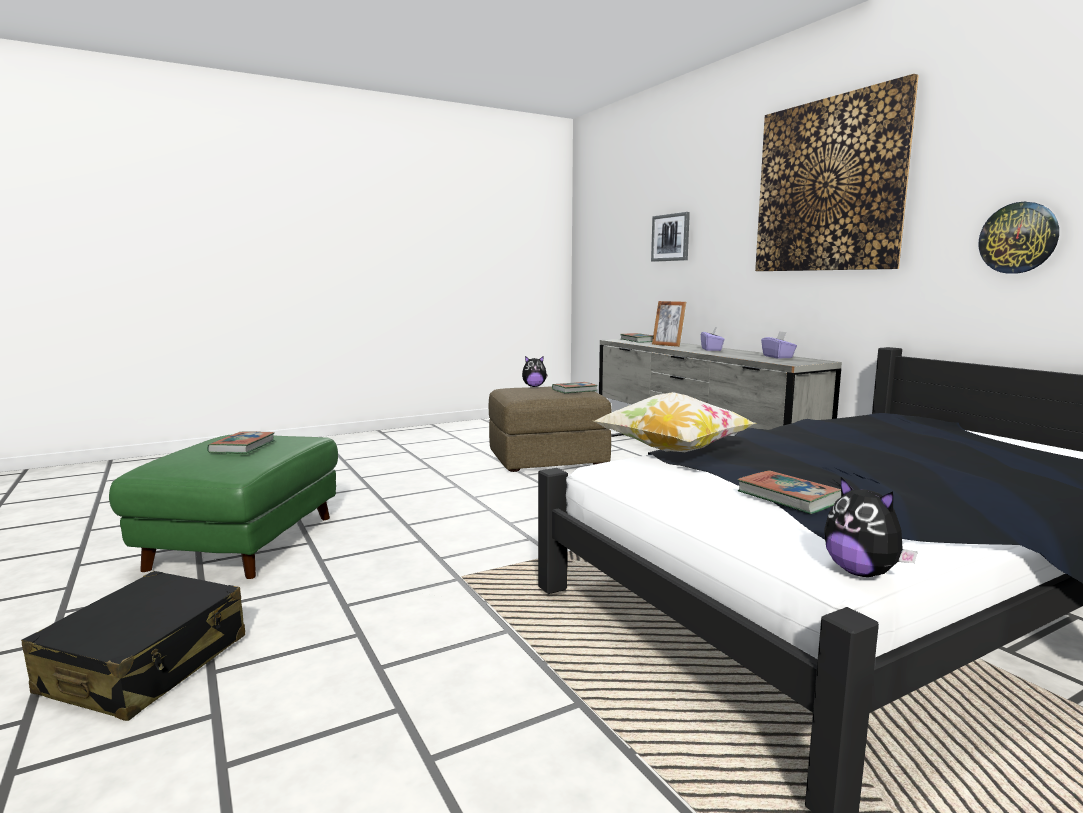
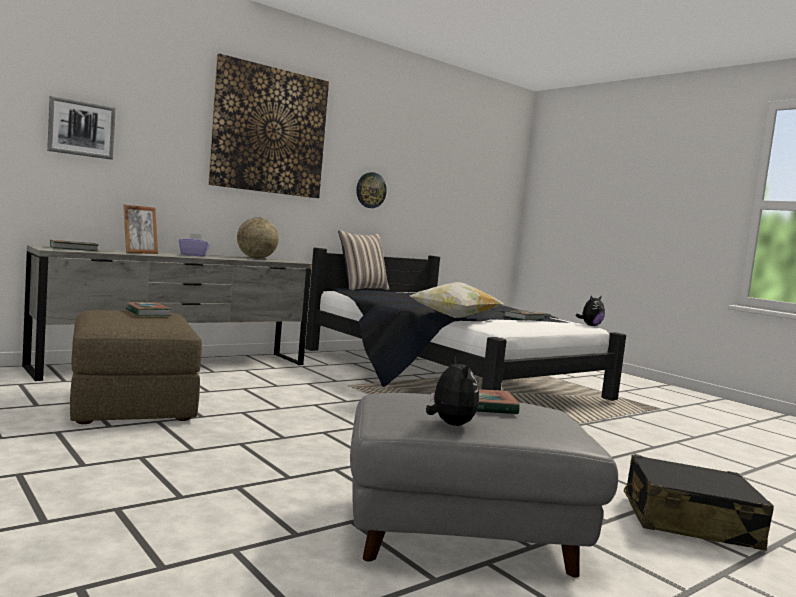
camera: 100 degrees left, 5 degrees down
(243, 541) = (462, 534): green ottoman -> grey ottoman
(534, 386) = (93, 318): plush toy -> plush toy (450, 424)
(778, 357) = (256, 258): purple tissue box -> globe
(955, 425) = (362, 289): none -> pillow

